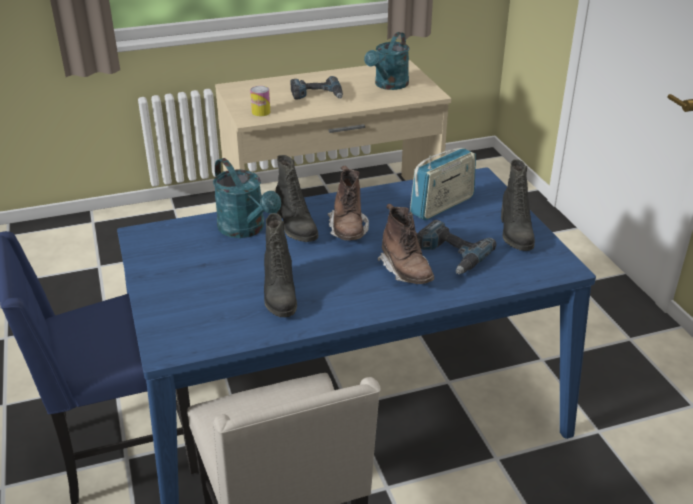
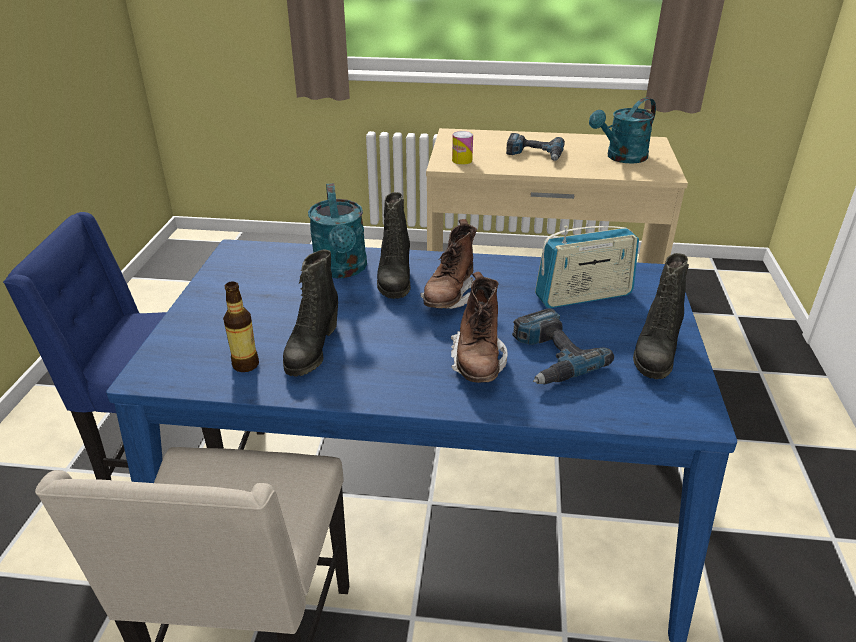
camera: 25 degrees right, 0 degrees up
(238, 320) = (246, 365): none -> bottle

